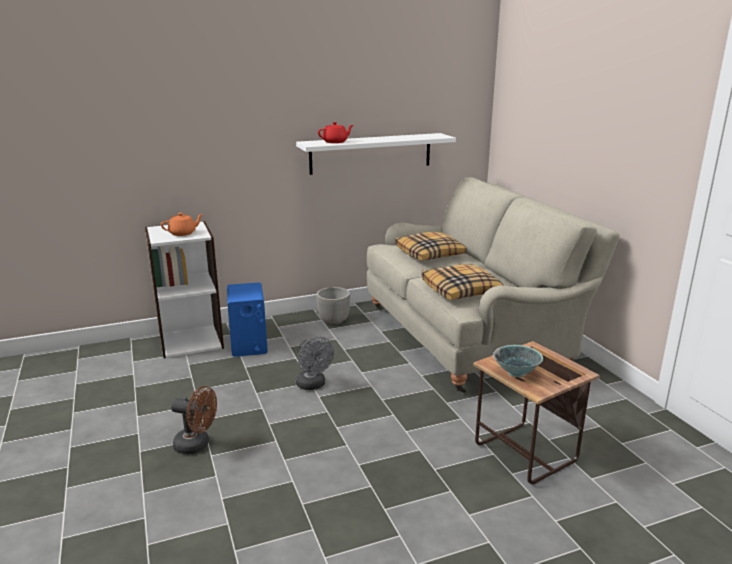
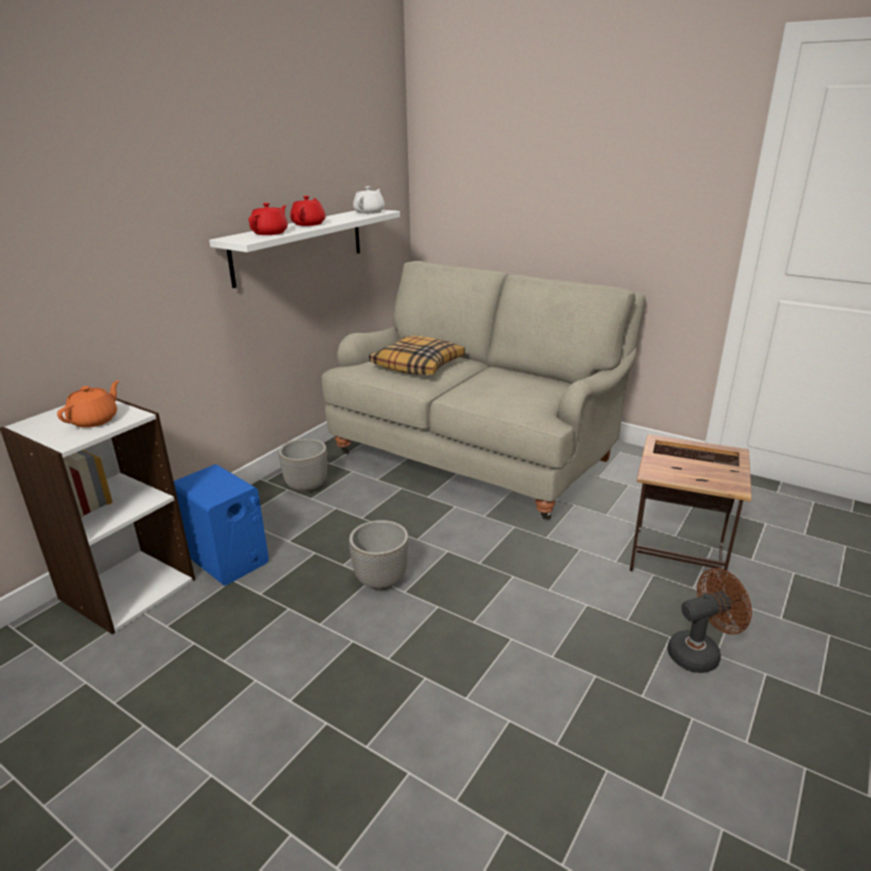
camera: 35 degrees left, 5 degrees up
(197, 445) = (328, 742): brown fan -> brown fan (700, 652)
(313, 385) = (381, 580): grey fan -> planter
(372, 139) = (309, 224): none -> red teapot
(432, 136) = (369, 212): none -> white teapot
(461, 290) = (514, 399): pillow -> none
(516, 373) = (691, 475): bowl -> none

